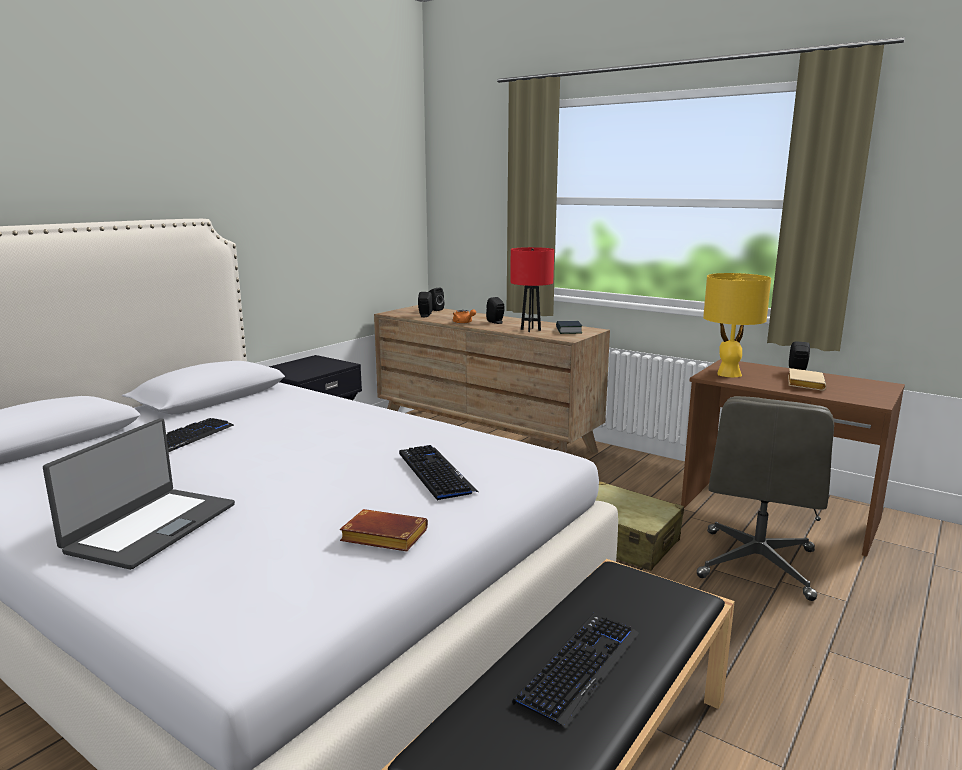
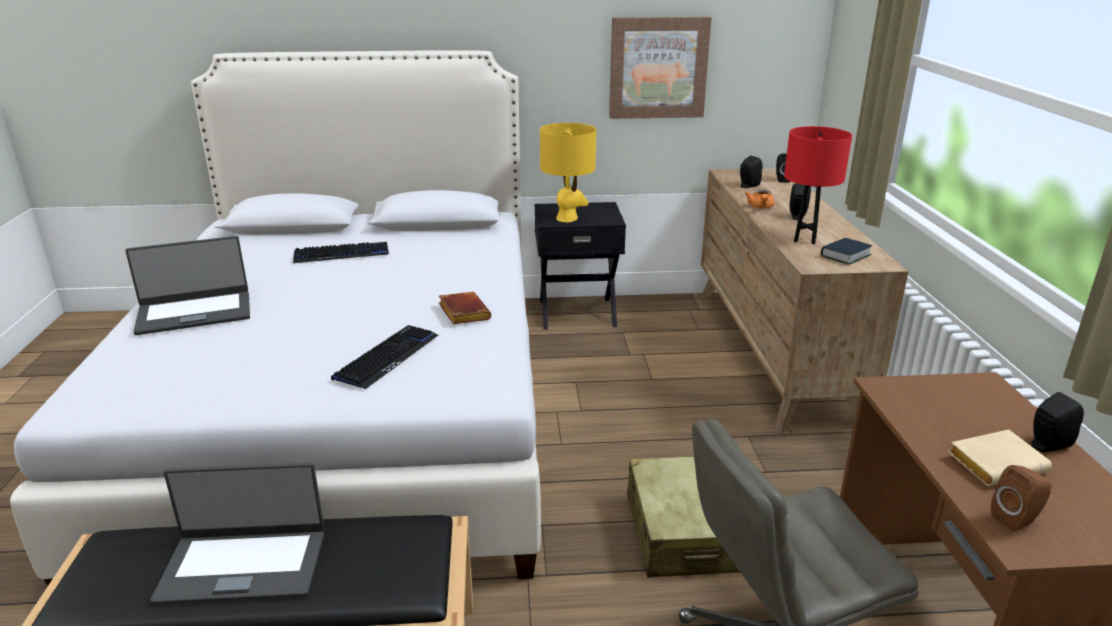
camera: 50 degrees right, 10 degrees up
(330, 230) = (658, 68): none -> picture
(381, 538) = (246, 387): brown book -> brown book (462, 312)
(579, 667) = (243, 565): keyboard -> laptop
(728, 374) = (925, 397): yellow table lamp -> yellow table lamp (567, 218)
(854, 396) = (1017, 519): none -> brown speaker

